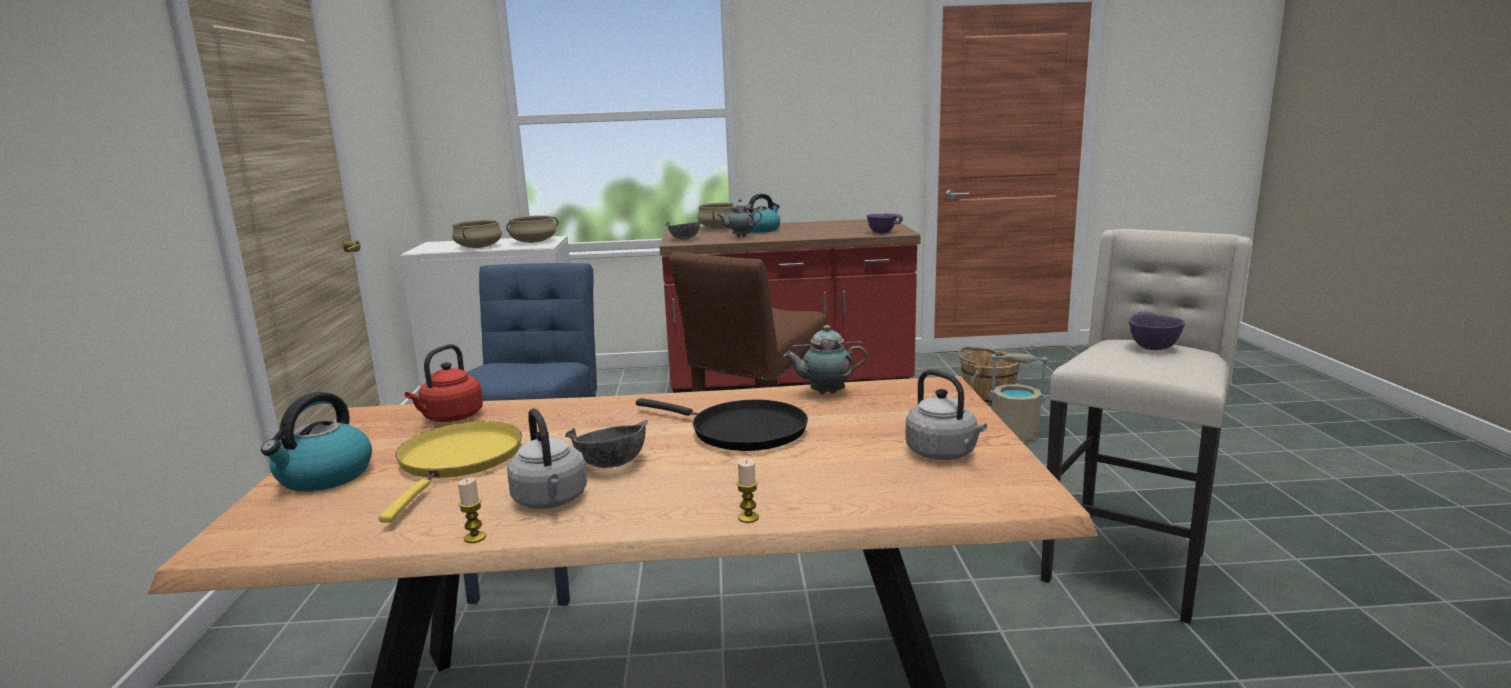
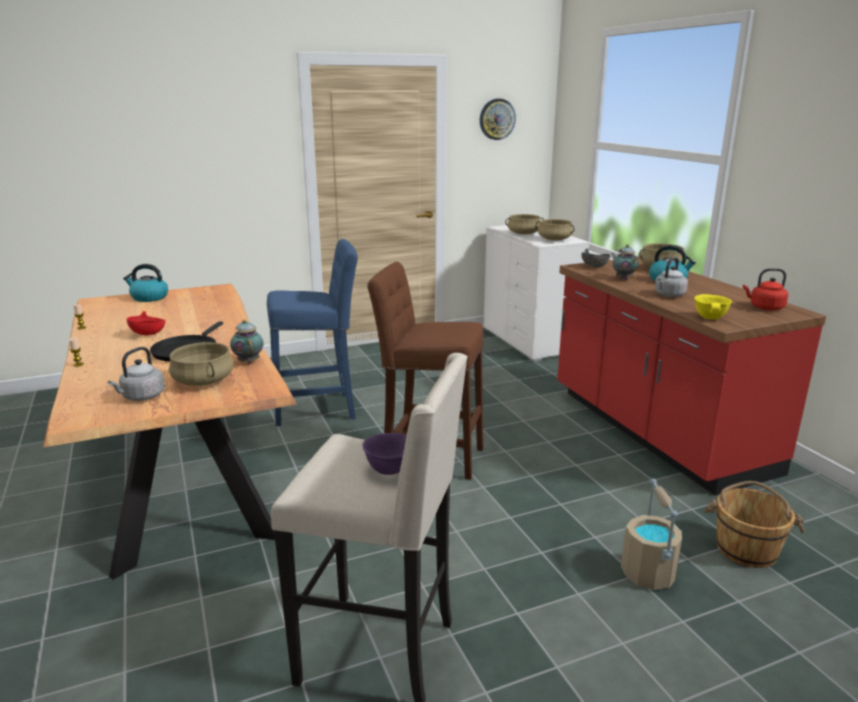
camera: 70 degrees right, 5 degrees up
(371, 92) = (497, 119): none -> wall clock
(450, 418) = (214, 299): red kettle -> red kettle (764, 308)
(458, 461) = (159, 311): yellow frying pan -> none
(551, 501) = (111, 331): grey kettle -> grey kettle (668, 295)
(611, 464) = (148, 334): grey bowl -> red bowl
(882, 233) = (711, 318): purple bowl -> yellow bowl
(893, 418) = (202, 381): none -> beige cooking pot

